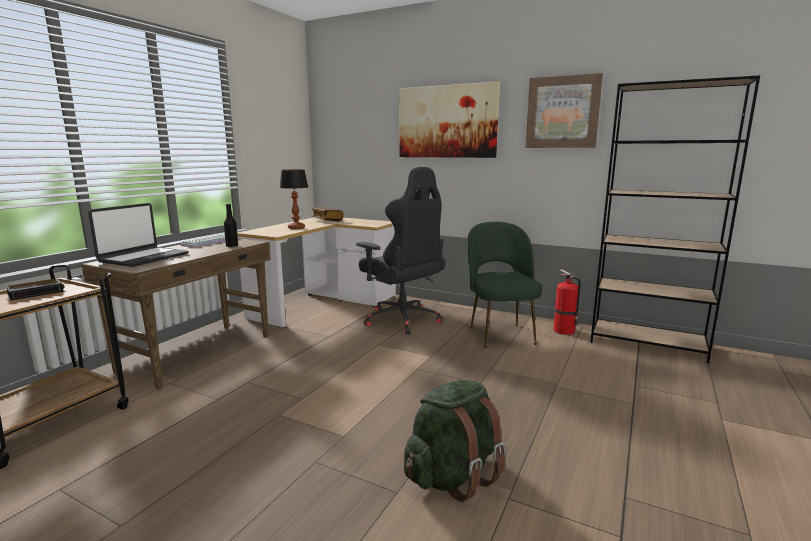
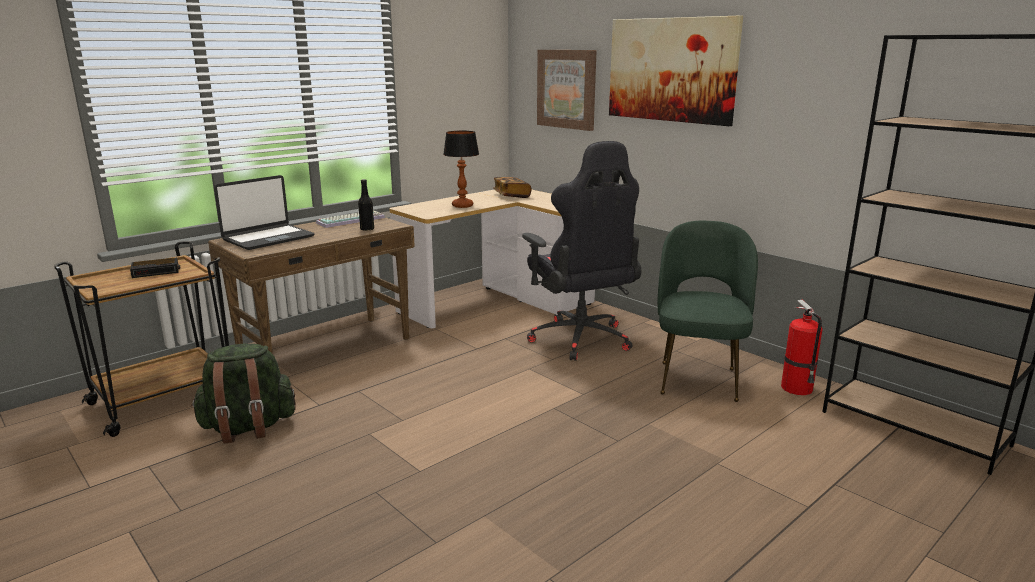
camera: 20 degrees right, 5 degrees up
(452, 476) = (505, 540): green backpack -> green backpack (248, 428)
(562, 112) = (828, 65): picture -> picture (567, 89)

